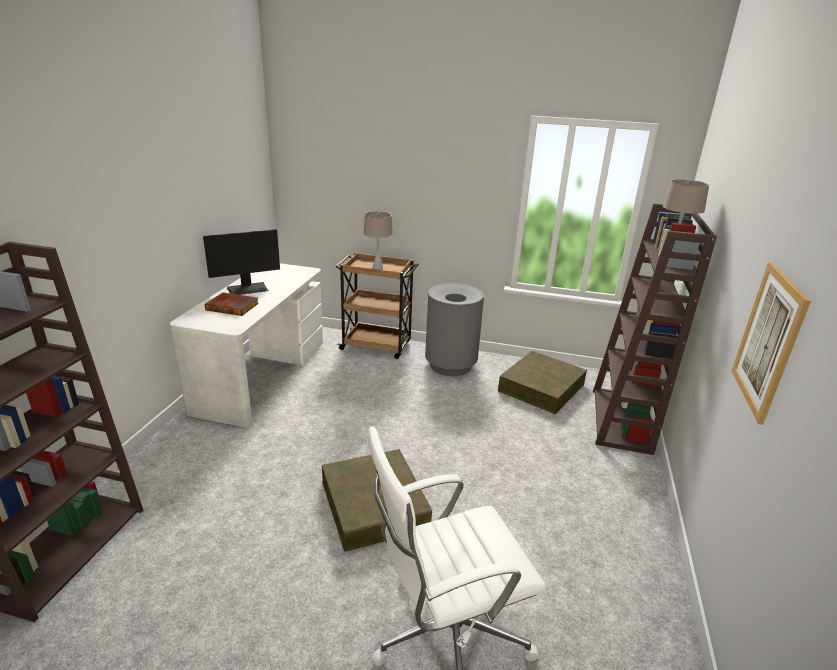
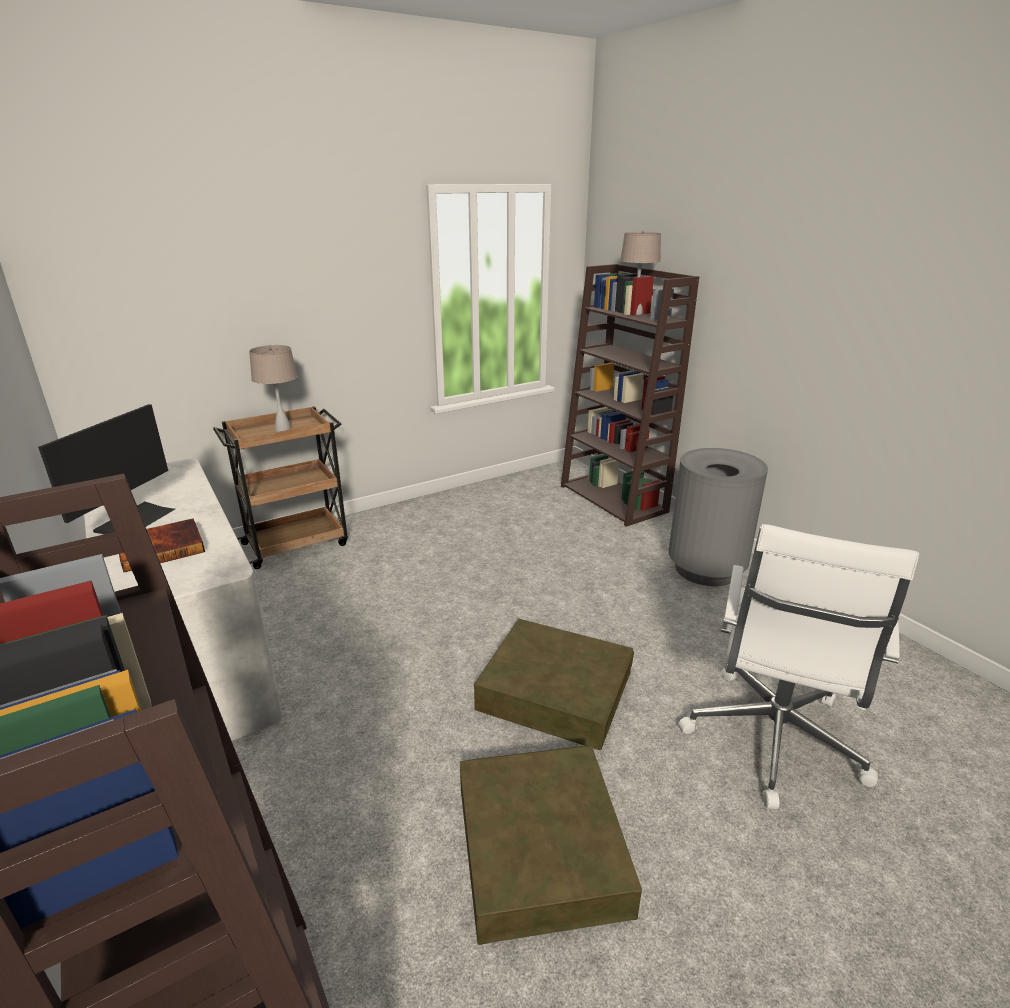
camera: 45 degrees left, 0 degrees up
(450, 365) = (411, 524): grey trash can -> grey trash can (706, 569)
(541, 388) = (520, 503): brown storage box -> brown storage box (540, 847)
(768, 341) = (858, 336): picture -> none

